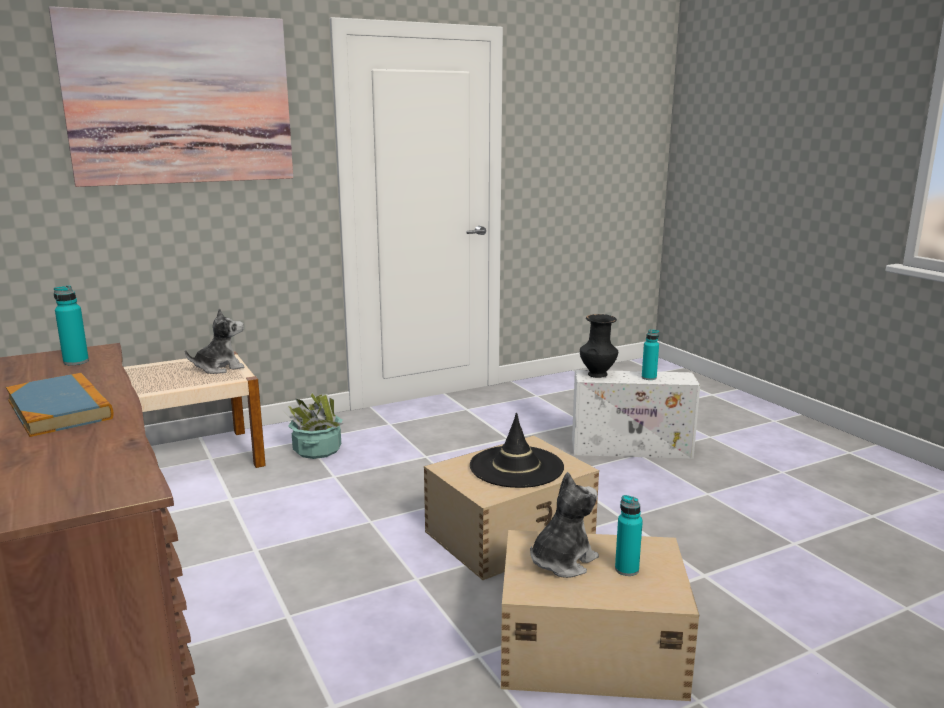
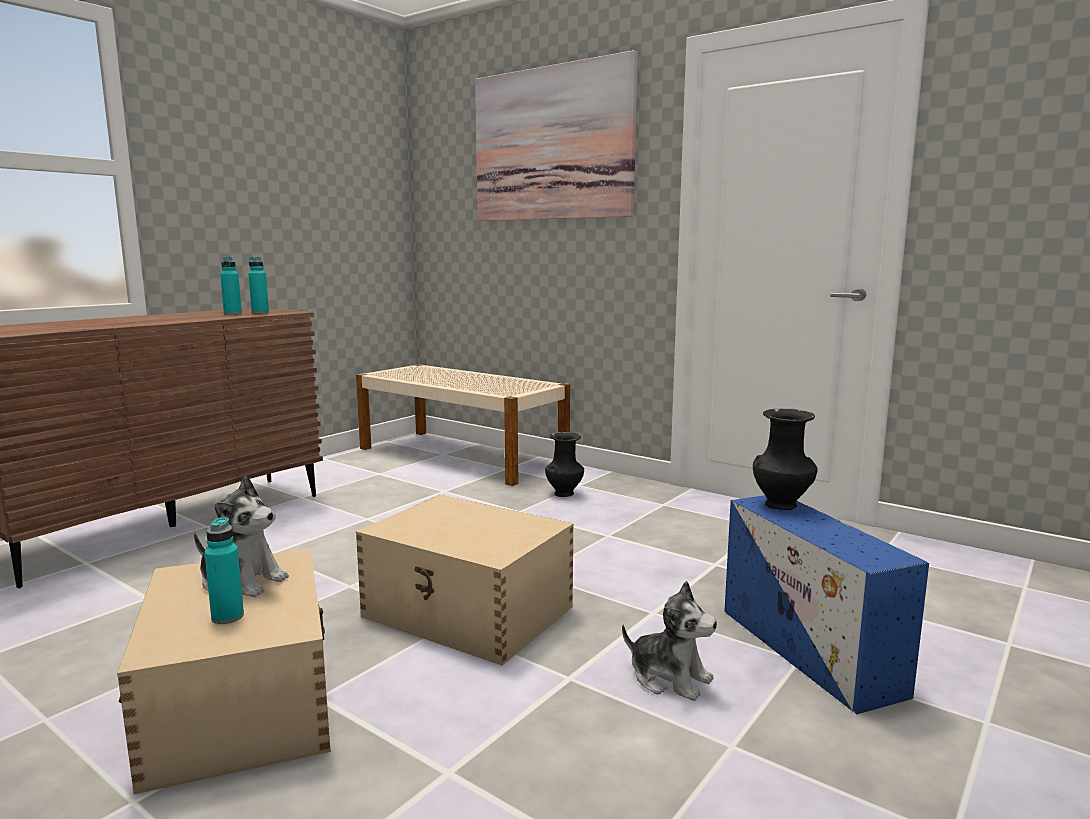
camera: 65 degrees right, 5 degrees down
(60, 409) = (155, 319): book -> none
(219, 368) = (521, 388): plush toy -> plush toy (669, 678)
(317, 450) = (564, 493): potted plant -> black vase
(516, 467) = (469, 528): black hat -> none
(633, 449) = (811, 652): white storage box -> blue storage box
(649, 378) = (830, 535): turquoise bottle -> turquoise bottle (232, 314)

